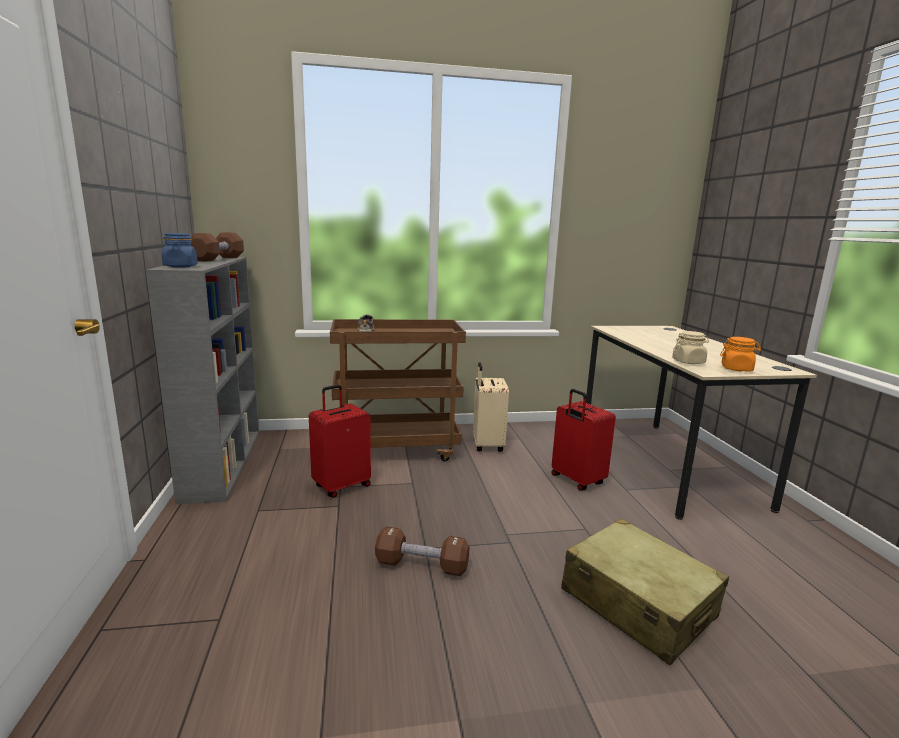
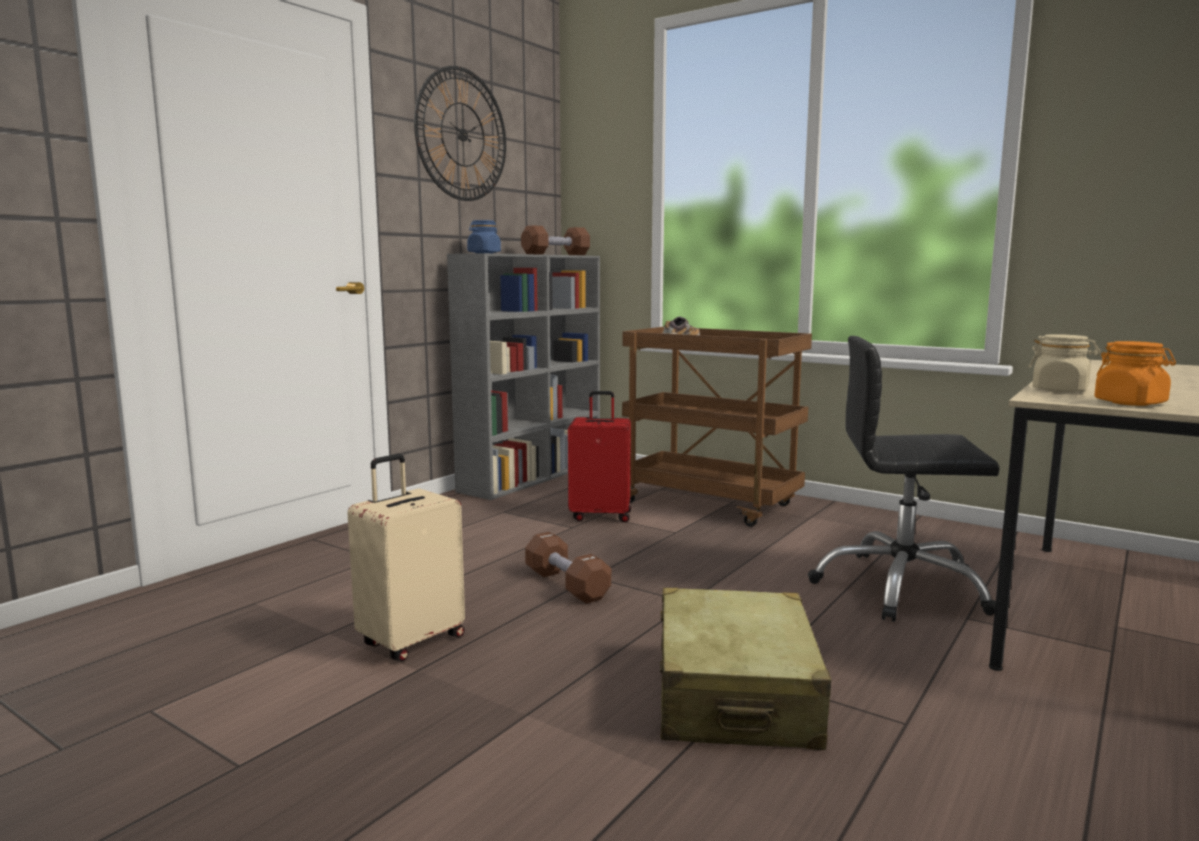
camera: 45 degrees right, 5 degrees down
(134, 137) = (462, 135): none -> wall clock
(486, 445) = (836, 527): beige suitcase -> beige suitcase (411, 640)
(576, 480) = (900, 587): red suitcase -> black office chair

